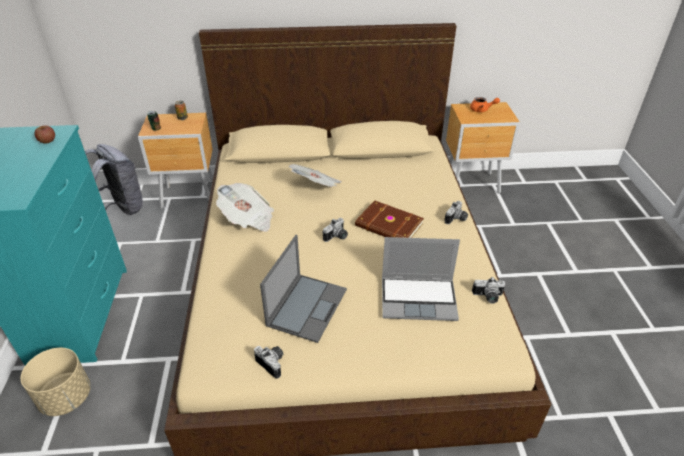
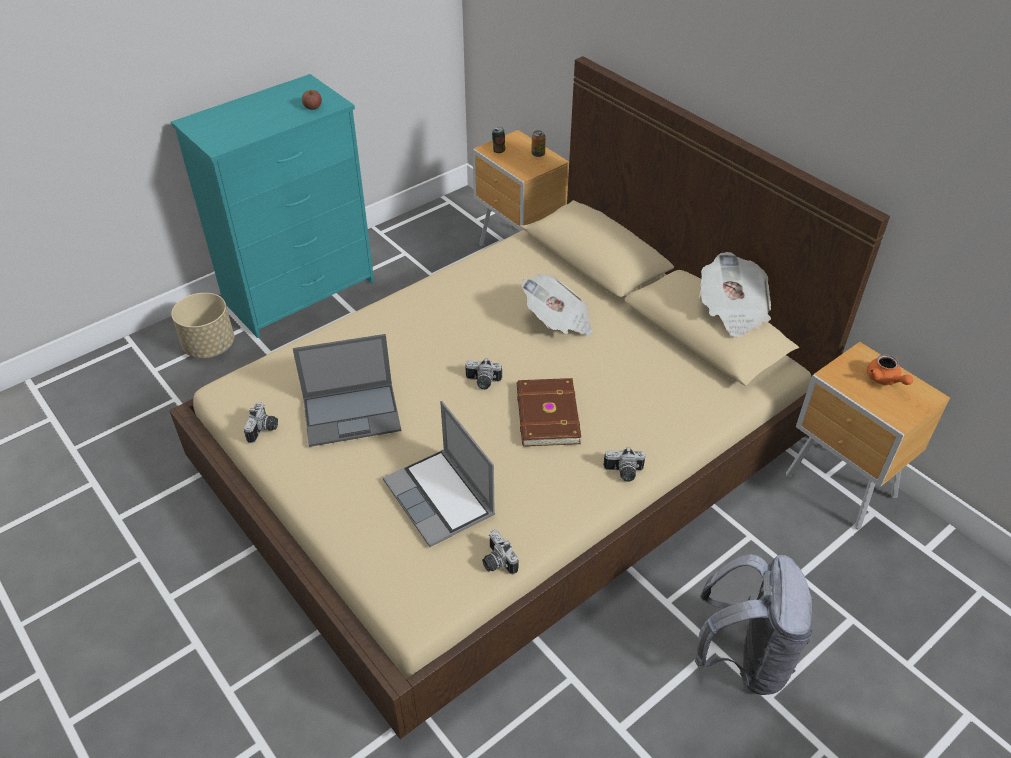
camera: 55 degrees right, 5 degrees up
(120, 209) = (451, 221): grey backpack -> grey backpack (745, 658)
(248, 219) = (448, 302): newspaper -> newspaper (732, 311)

